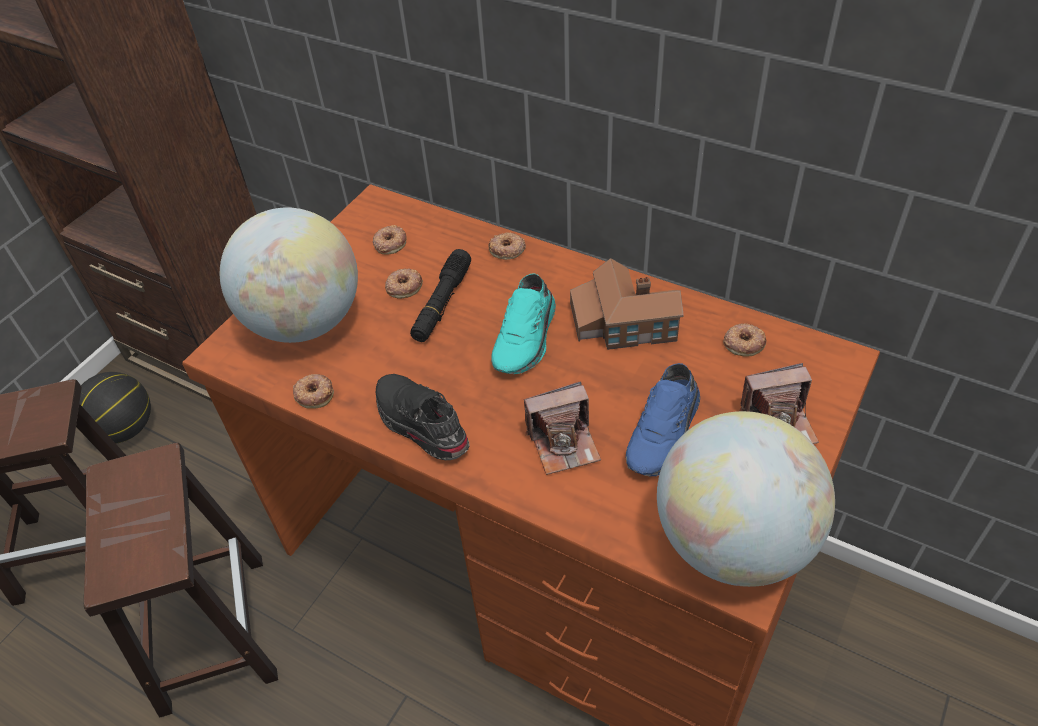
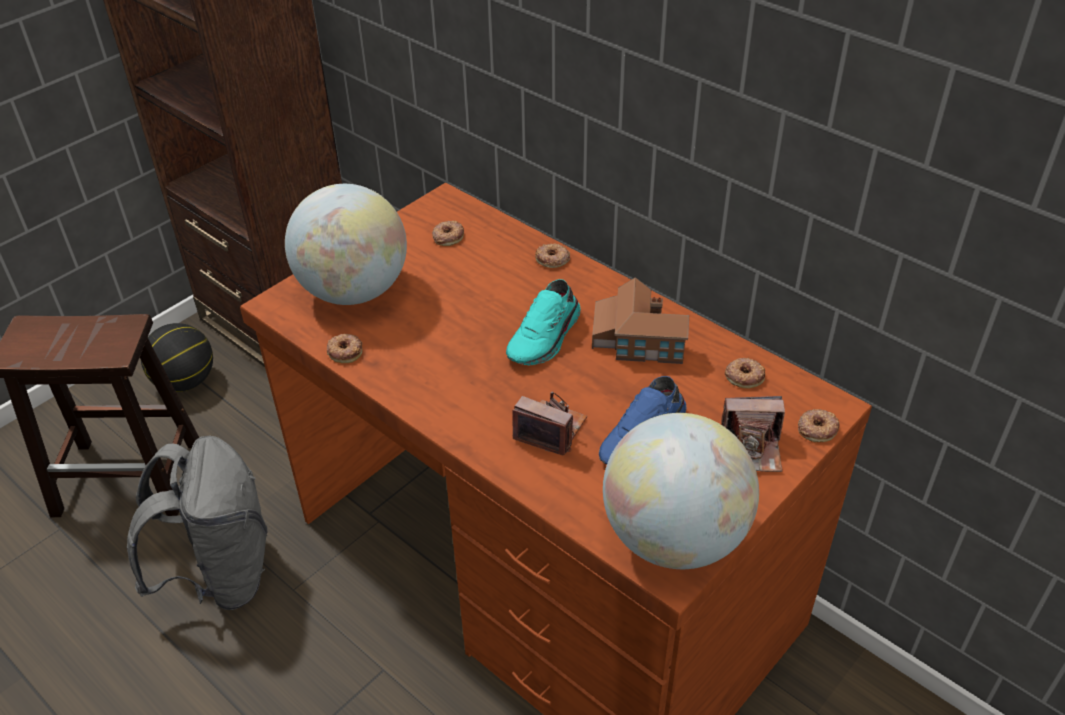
camera: 10 degrees right, 5 degrees down
(213, 630) = (221, 575): brown stool -> grey backpack
(404, 286) = (449, 275): donut -> donut (817, 428)
(419, 425) = (428, 392): black shoe -> none
(442, 303) = (479, 295): black flashlight -> none
(563, 443) = (550, 430): camera -> camera turned 150 degrees counterclockwise

